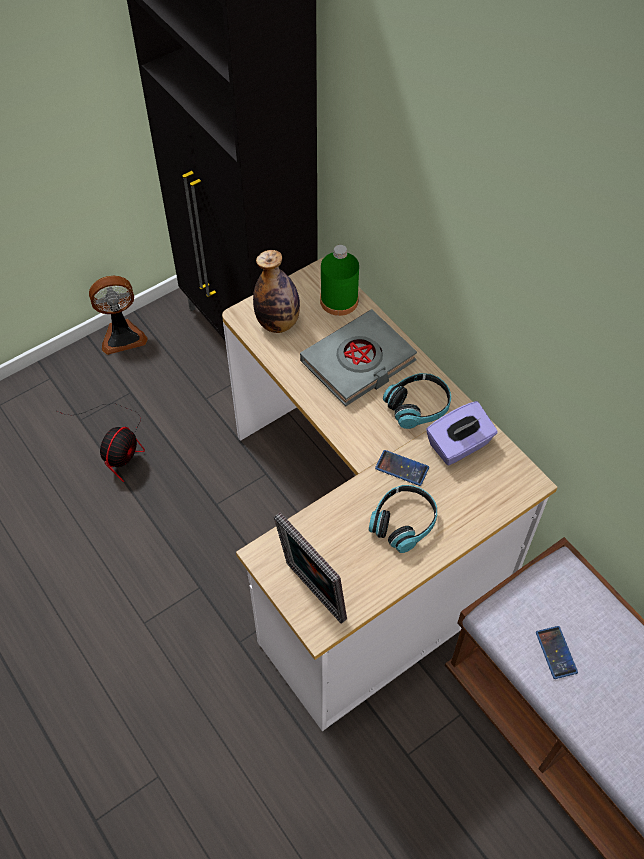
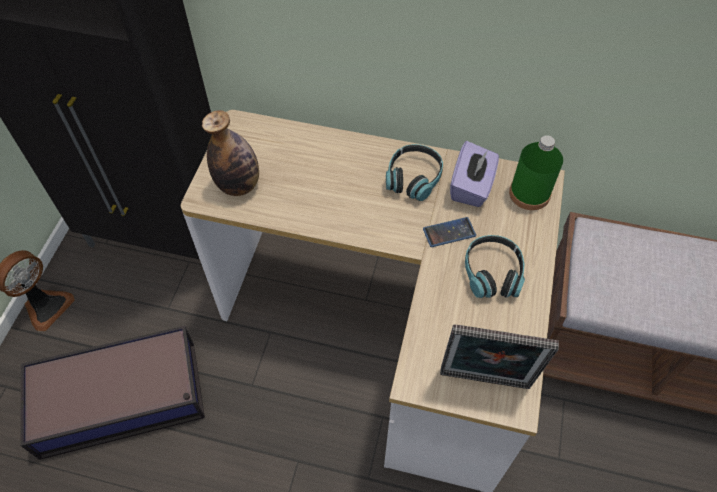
camera: 40 degrees left, 0 degrees up
(117, 445) = (122, 399): fan -> storage box
(339, 300) = (272, 137): green bottle -> green bottle (529, 193)
(358, 362) = (335, 174): grey book -> none
(556, 652) = (651, 294): phone -> none

